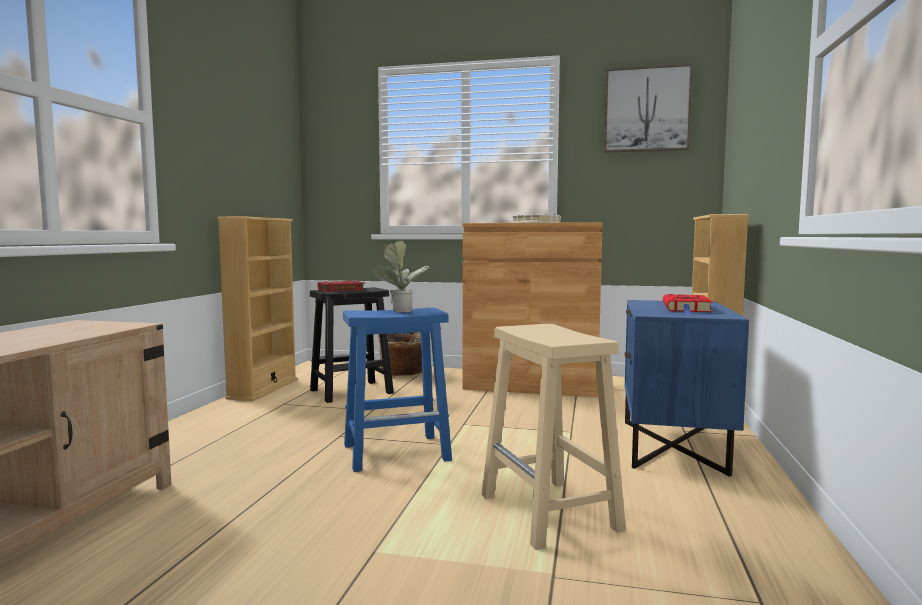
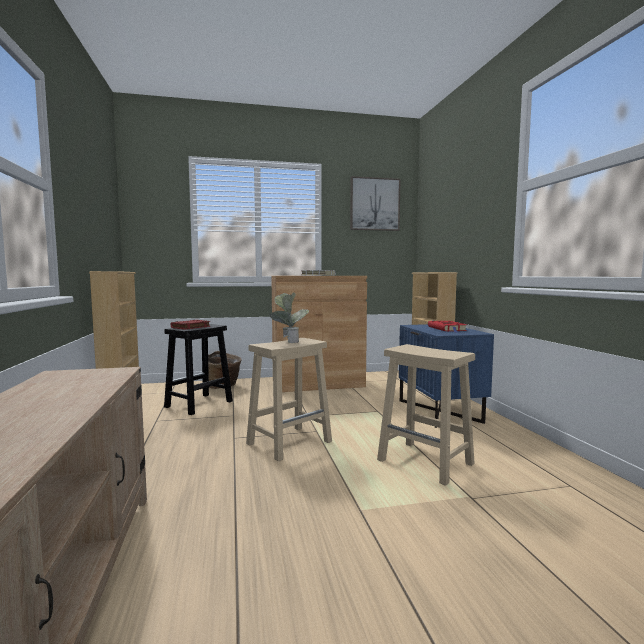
camera: 25 degrees left, 0 degrees up
(398, 452) = (290, 442): blue stool -> beige stool

